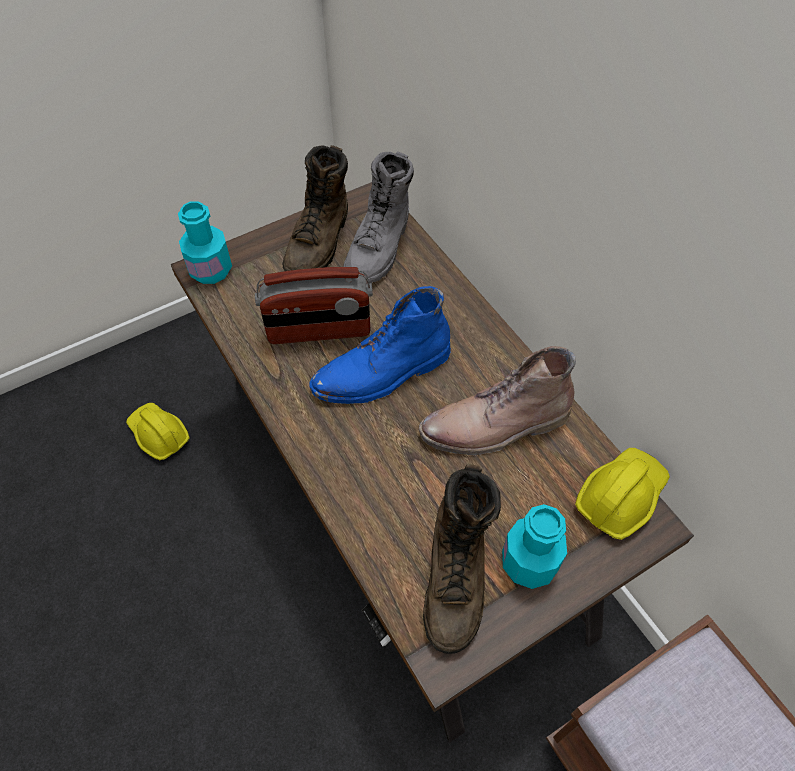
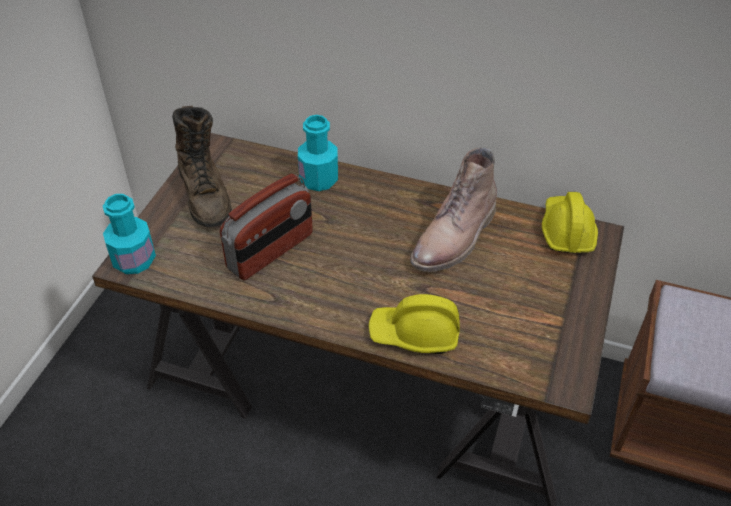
camera: 40 degrees left, 10 degrees down
(159, 434) = (116, 474): yellow hard hat -> yellow hard hat (415, 334)
(380, 248) = (257, 175): grey boot -> none
(382, 373) = (347, 251): blue boot -> none
(456, 575) = (524, 335): brown boot -> none
(529, 563) = (556, 299): turquoise bottle -> turquoise bottle (319, 179)

